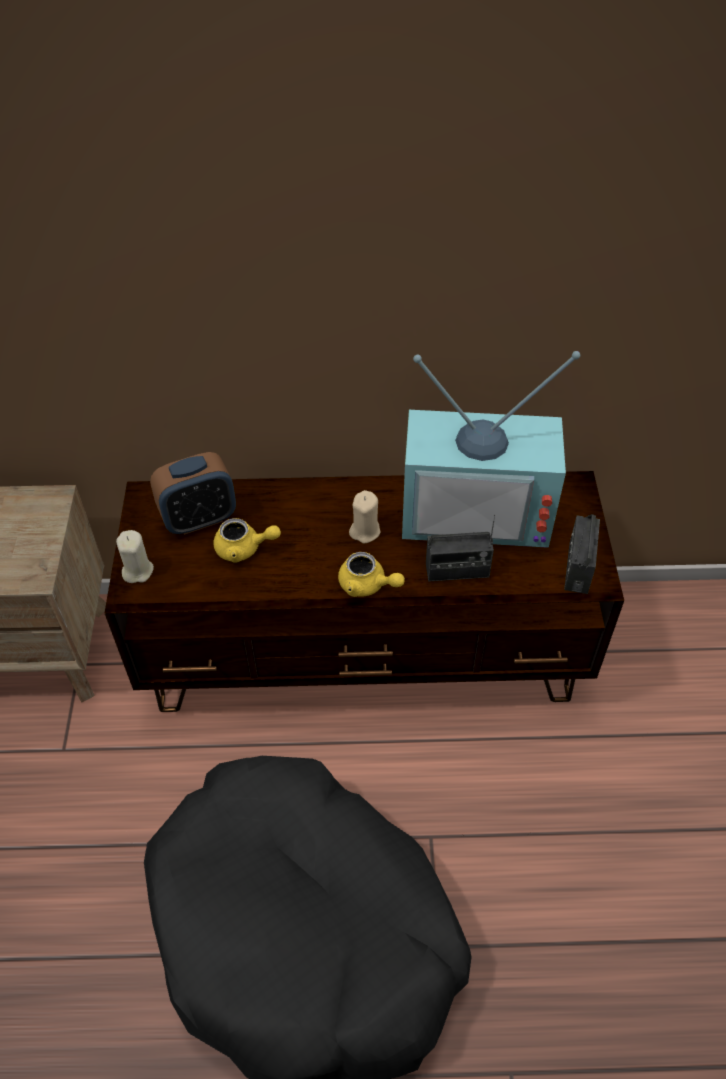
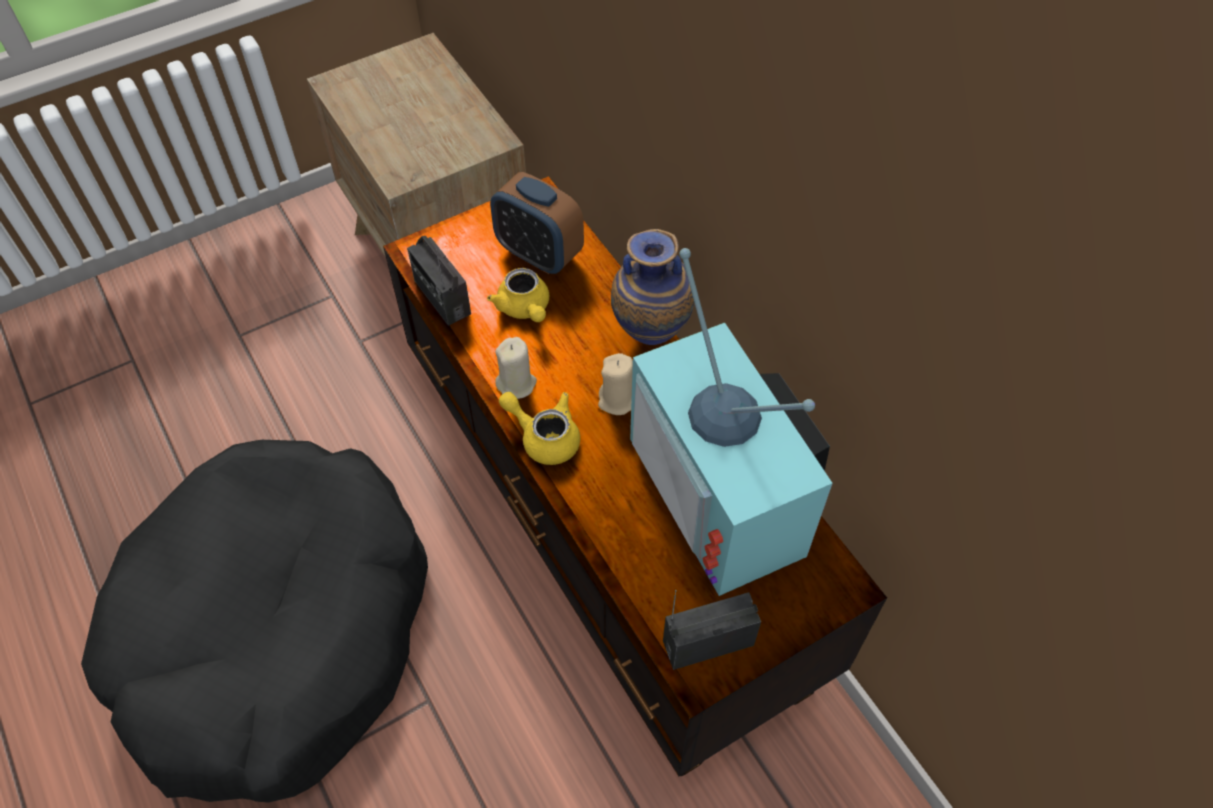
camera: 60 degrees right, 5 degrees up
(137, 570) = (445, 242): beige candle -> beige candle (516, 384)
(323, 489) = (651, 335): none -> vase
(367, 585) = (544, 437): yellow teapot -> yellow teapot turned 120 degrees clockwise
(457, 570) = (619, 513): radio -> radio (442, 297)

